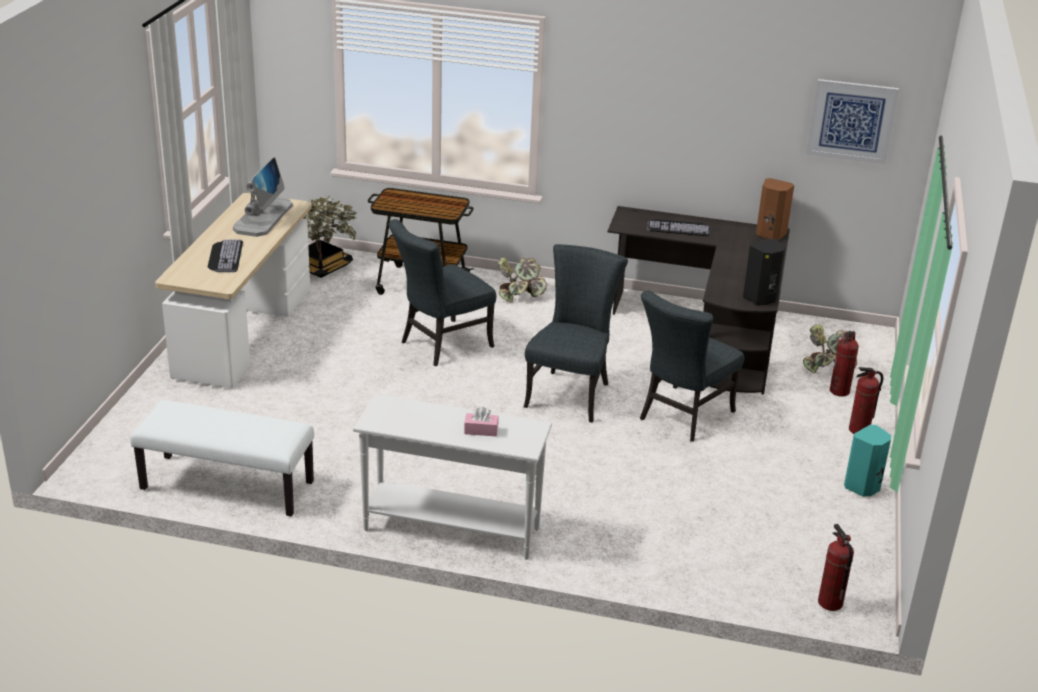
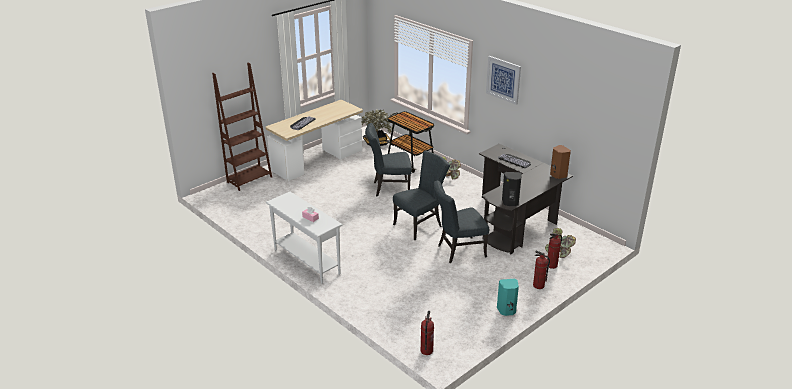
camera: 35 degrees right, 0 degrees up
(144, 410) = (249, 179): none -> brown bookcase
(226, 486) = (245, 216): white bench -> none
(263, 217) = (336, 111): monitor -> none
(851, 121) = (603, 123): picture -> picture (503, 79)

